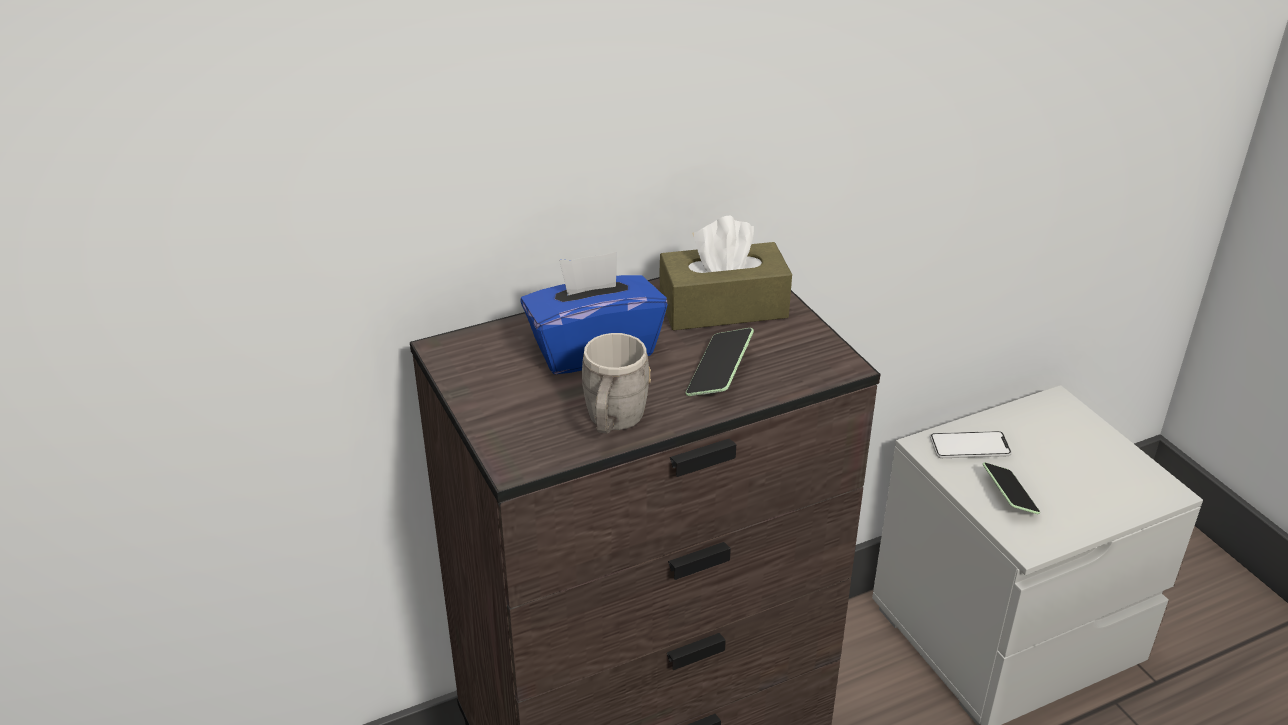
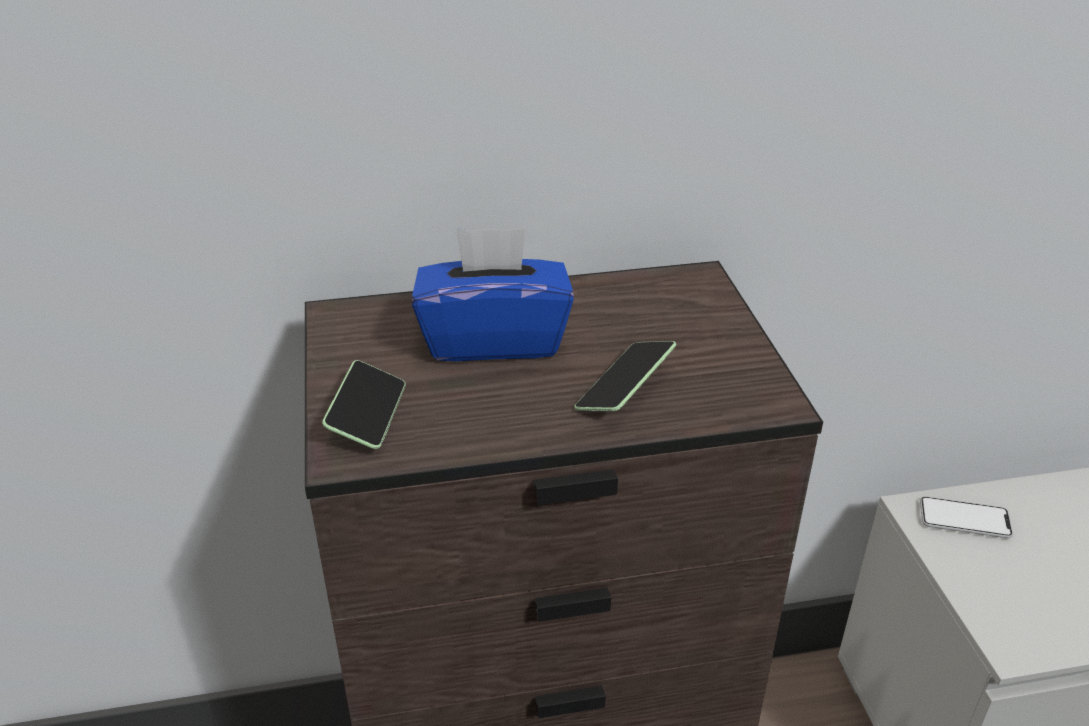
camera: 15 degrees right, 0 degrees up
(613, 423) = (475, 427): grey mug -> none
(723, 307) = (661, 315): brown tissue box -> none
(1008, 496) = (998, 585): phone -> phone (368, 417)

